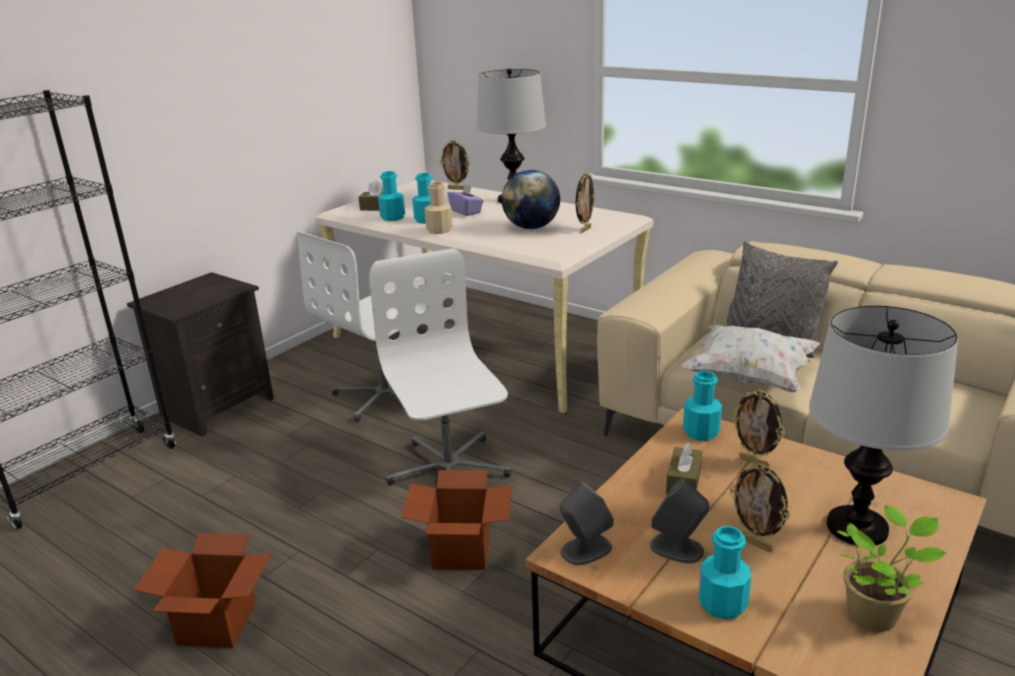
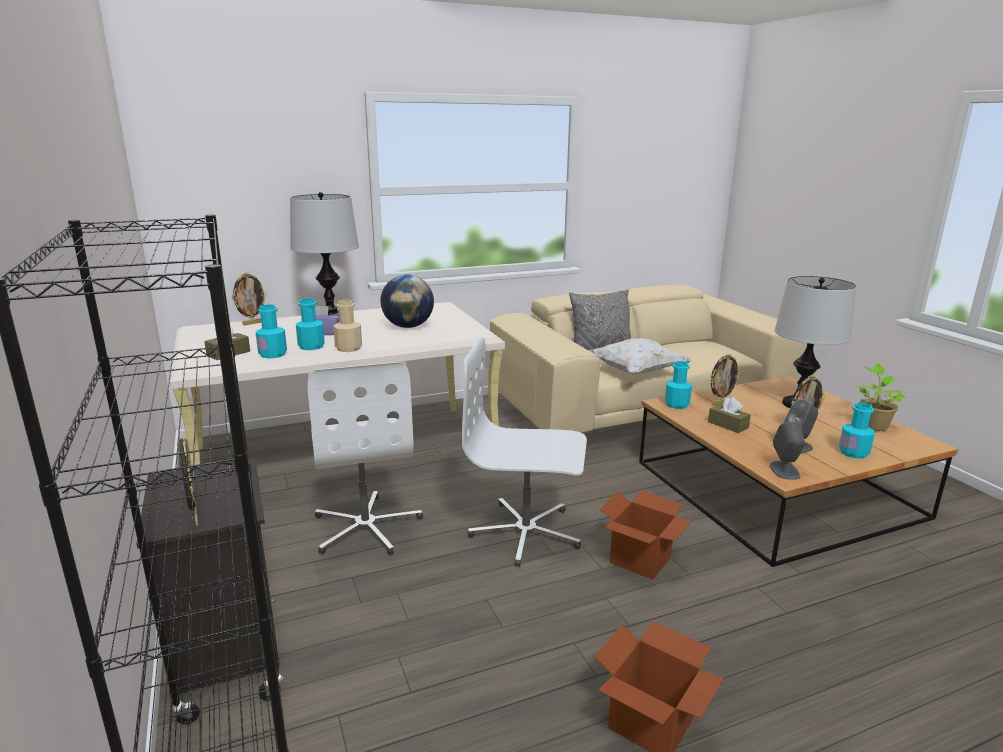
camera: 60 degrees left, 5 degrees down
(584, 230) = (446, 317): picture frame -> picture frame (194, 518)

